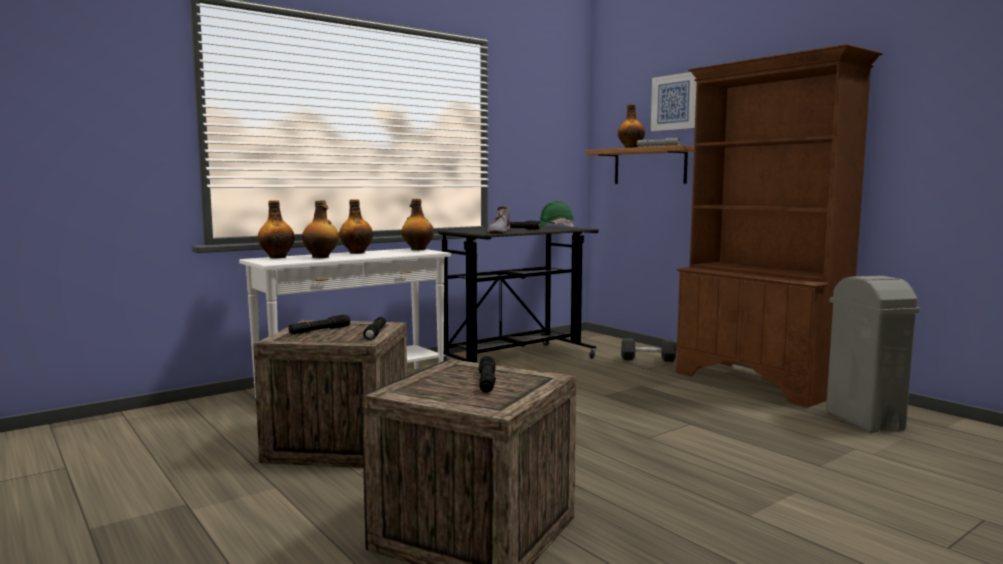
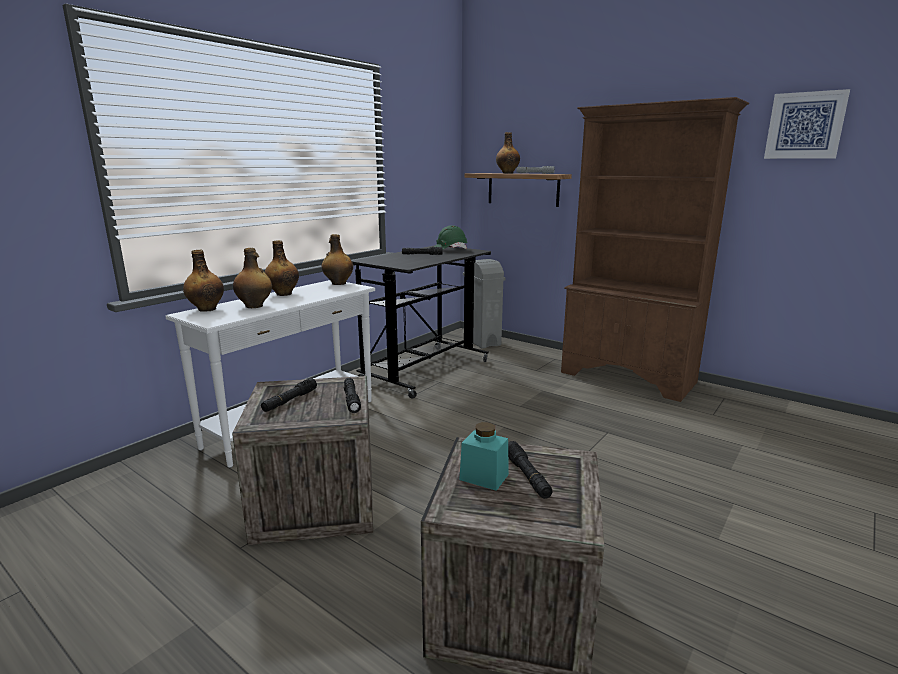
camera: 15 degrees left, 10 degrees up
(445, 379) = (484, 477): none -> turquoise jar
(499, 232) = (412, 262): grey boot -> none
(648, 359) = (530, 358): black dumbbell -> none
(674, 102) = (548, 132): picture -> picture (805, 125)
(863, 420) = (727, 412): grey trash can -> grey trash can (482, 341)

